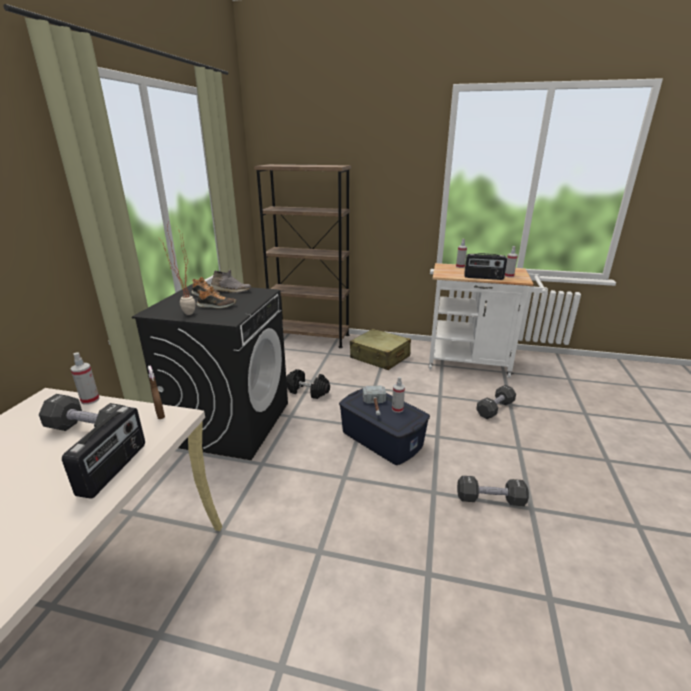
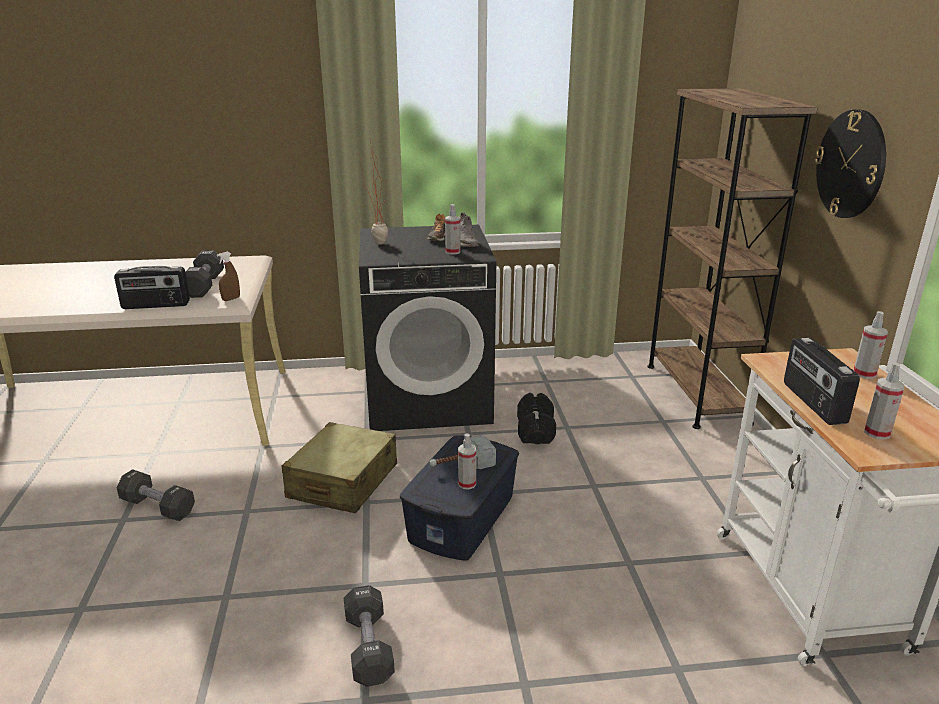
camera: 70 degrees right, 0 degrees up
(90, 400) = (249, 272): spray bottle -> spray bottle (453, 252)
(216, 306) = (410, 247): shoe -> none
(380, 357) = (704, 473): beige suitcase -> beige suitcase (342, 482)
(384, 189) = (851, 164): none -> wall clock
(495, 409) = (640, 644): black dumbbell -> black dumbbell (158, 507)

